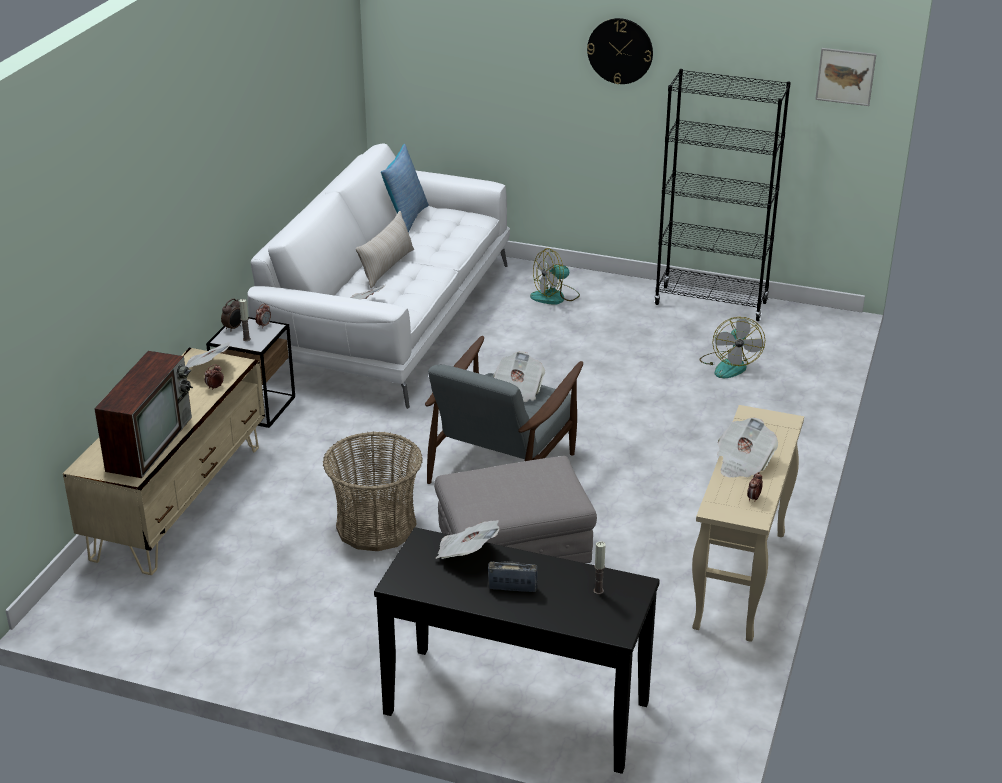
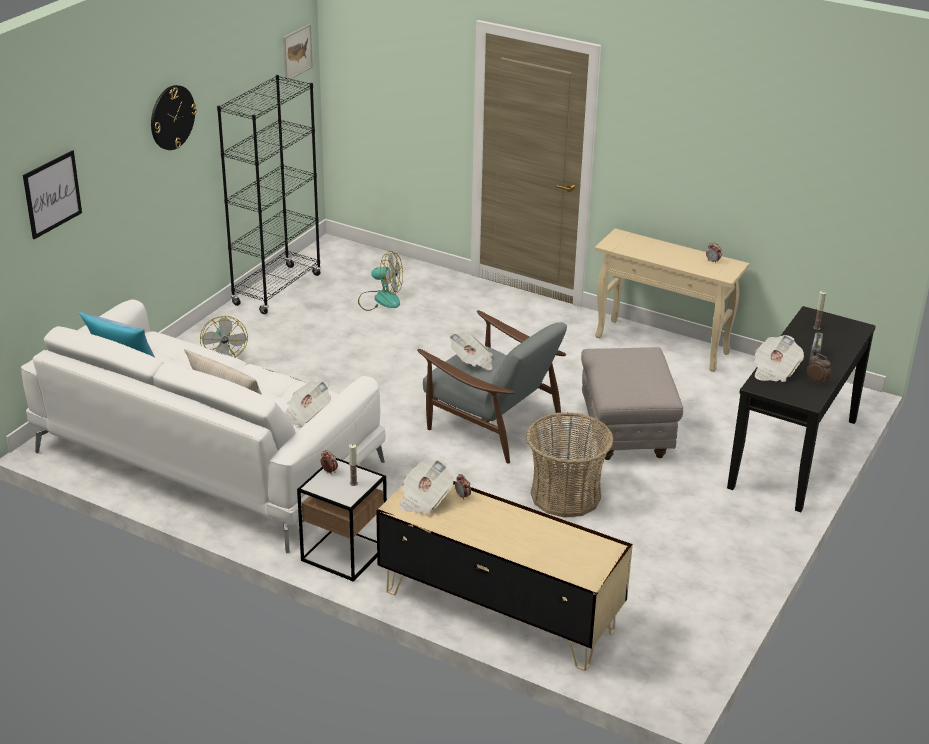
camera: 80 degrees left, 0 degrees up
(150, 442) = (553, 537): television -> none
(233, 328) = (327, 490): alarm clock -> alarm clock (817, 381)
(452, 44) = (52, 194): none -> picture
(743, 463) = (670, 258): newspaper -> none

